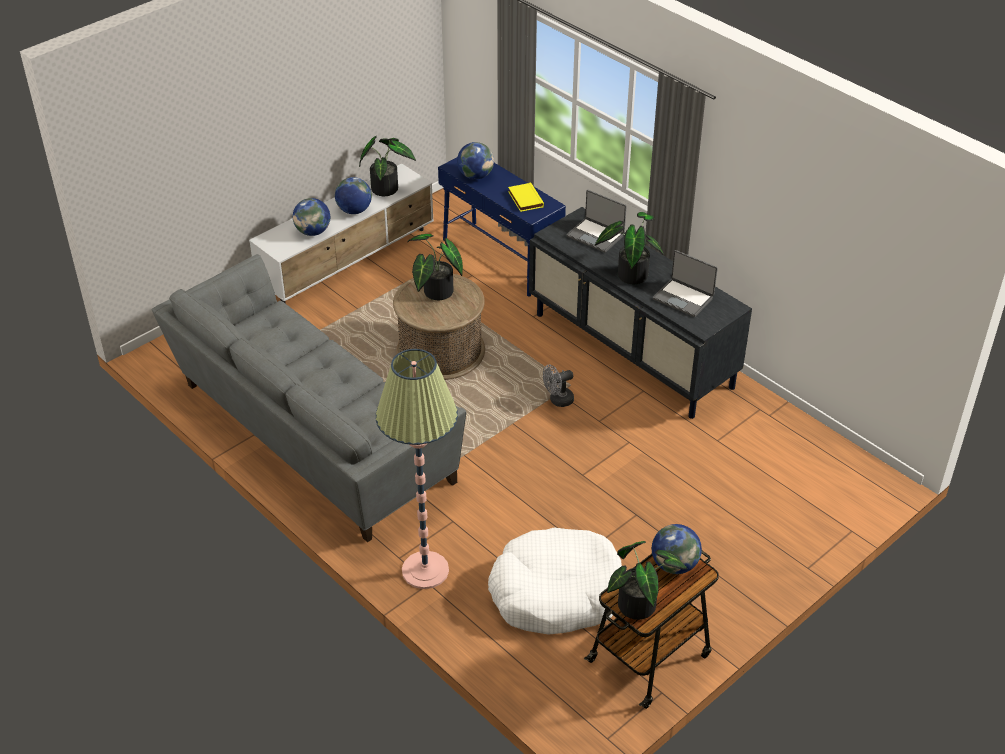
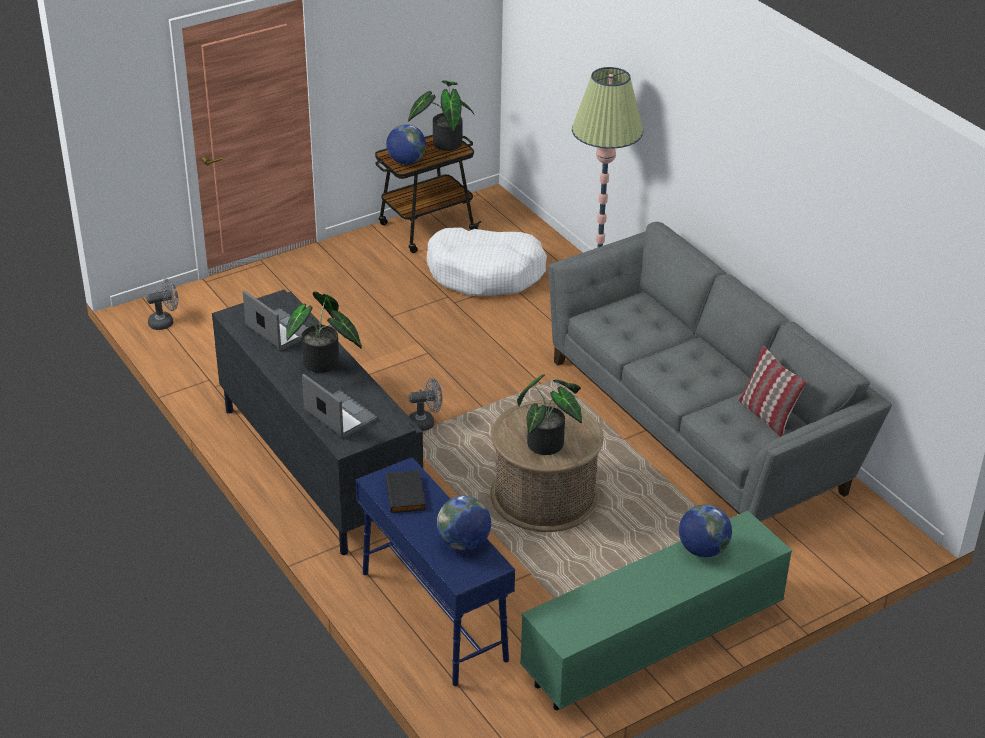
camera: 170 degrees left, 5 degrees down
(256, 340) = (766, 416): none -> pillow
(349, 260) = (651, 645): white tv stand -> green tv stand
(354, 210) = (643, 577): globe -> none
(387, 187) = (590, 612): potted plant -> none
(524, 199) = (407, 494): yellow book -> black book
(854, 472) = (165, 322): none -> grey fan

